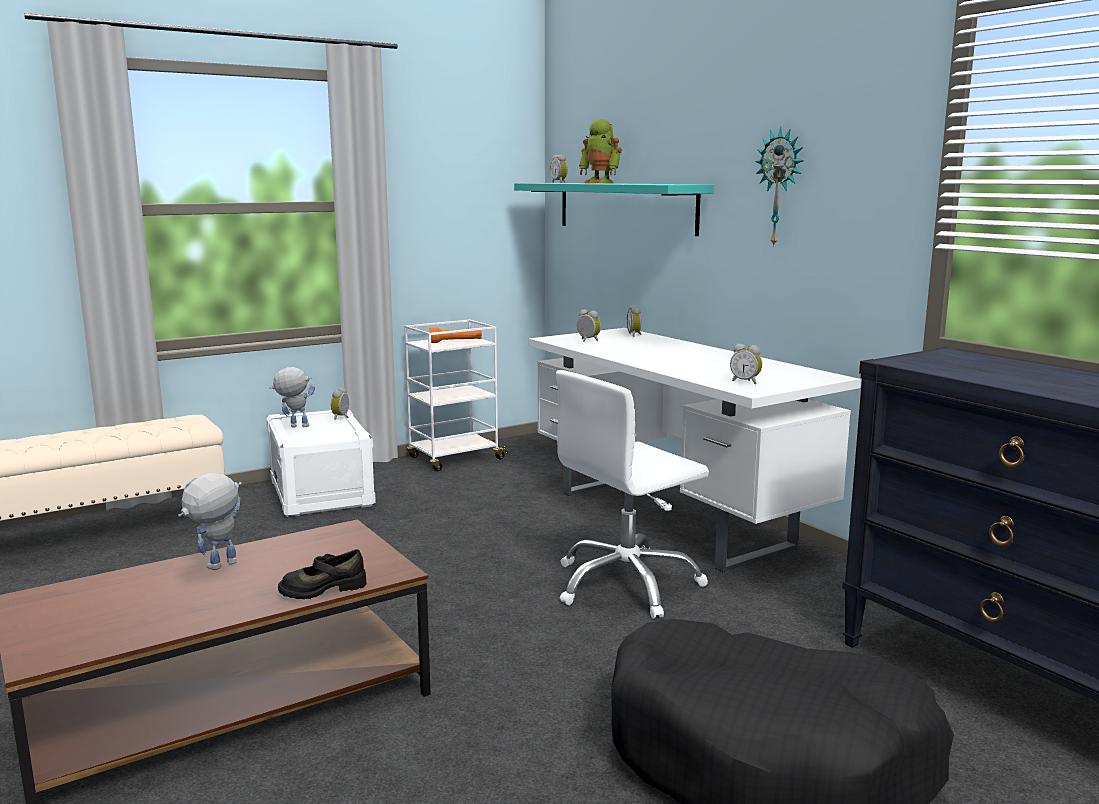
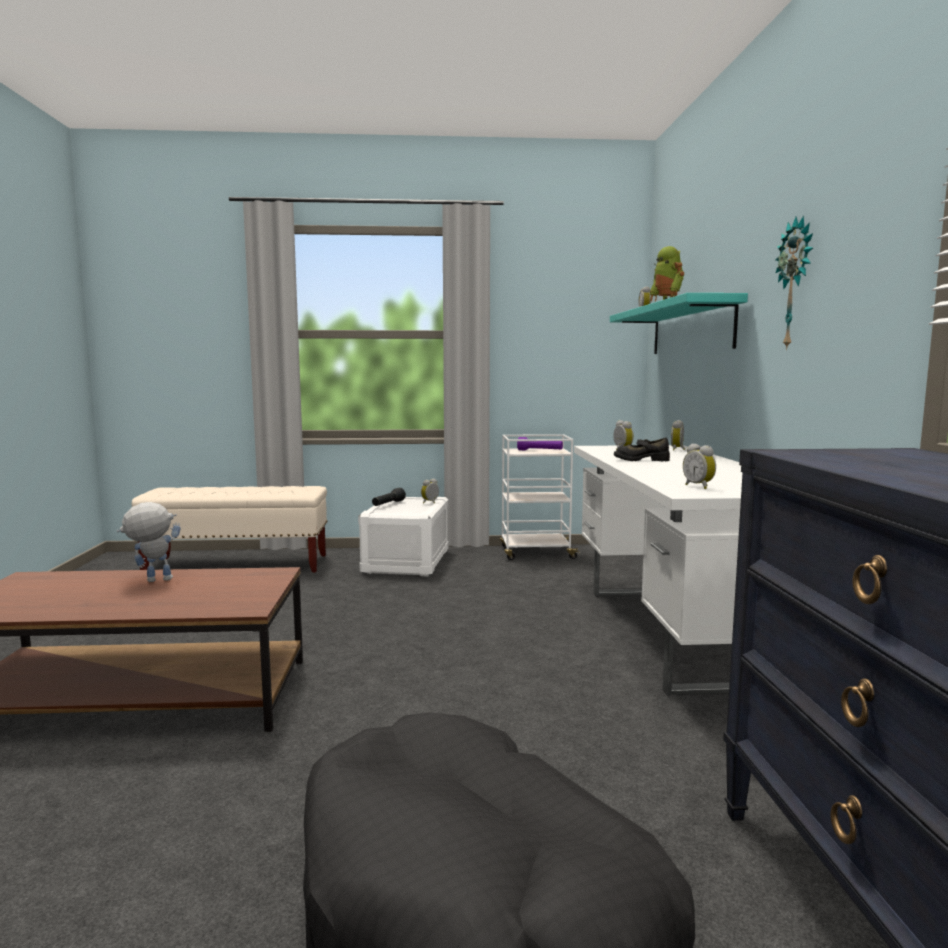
camera: 30 degrees right, 5 degrees down
(294, 427) = (388, 504): toy robot -> black flashlight
(322, 588) = (181, 609): black shoe -> black shoe (641, 460)
(455, 342) = (540, 451): orange flashlight -> purple flashlight
(627, 584) = (554, 683): white office chair -> none

